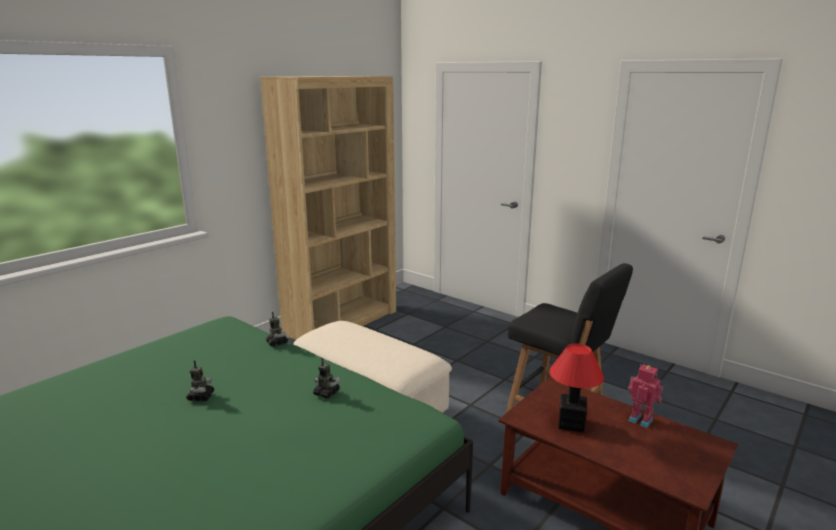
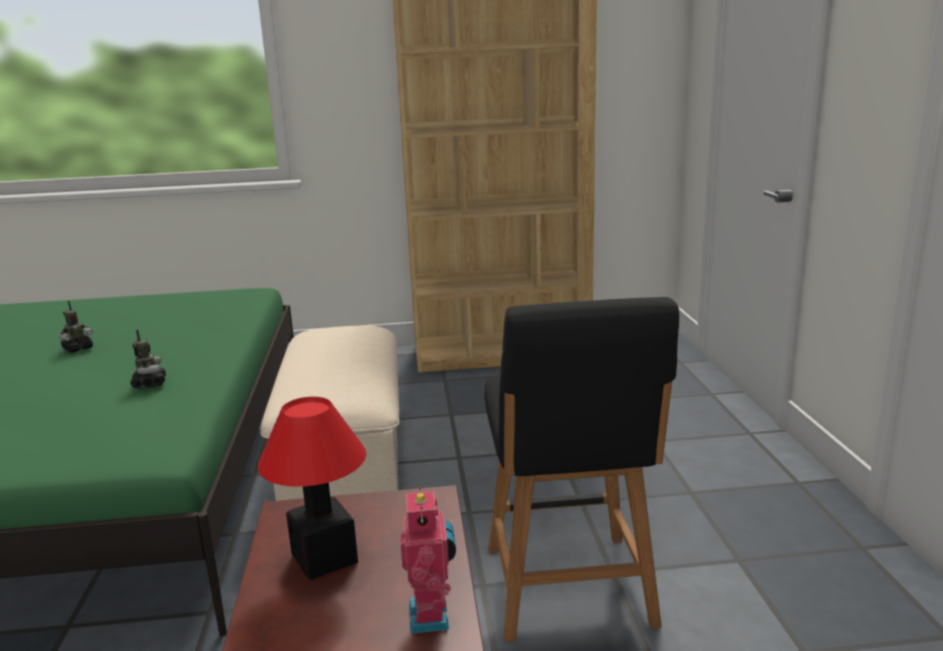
camera: 45 degrees right, 0 degrees up
(277, 343) = (237, 323): toy robot -> none

